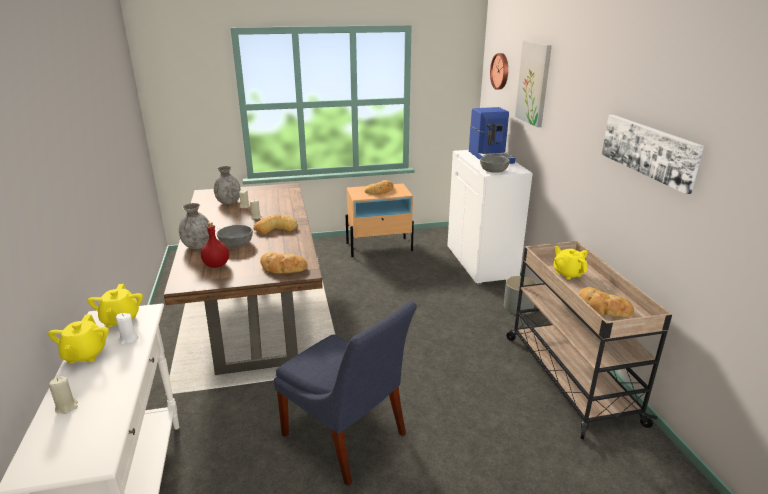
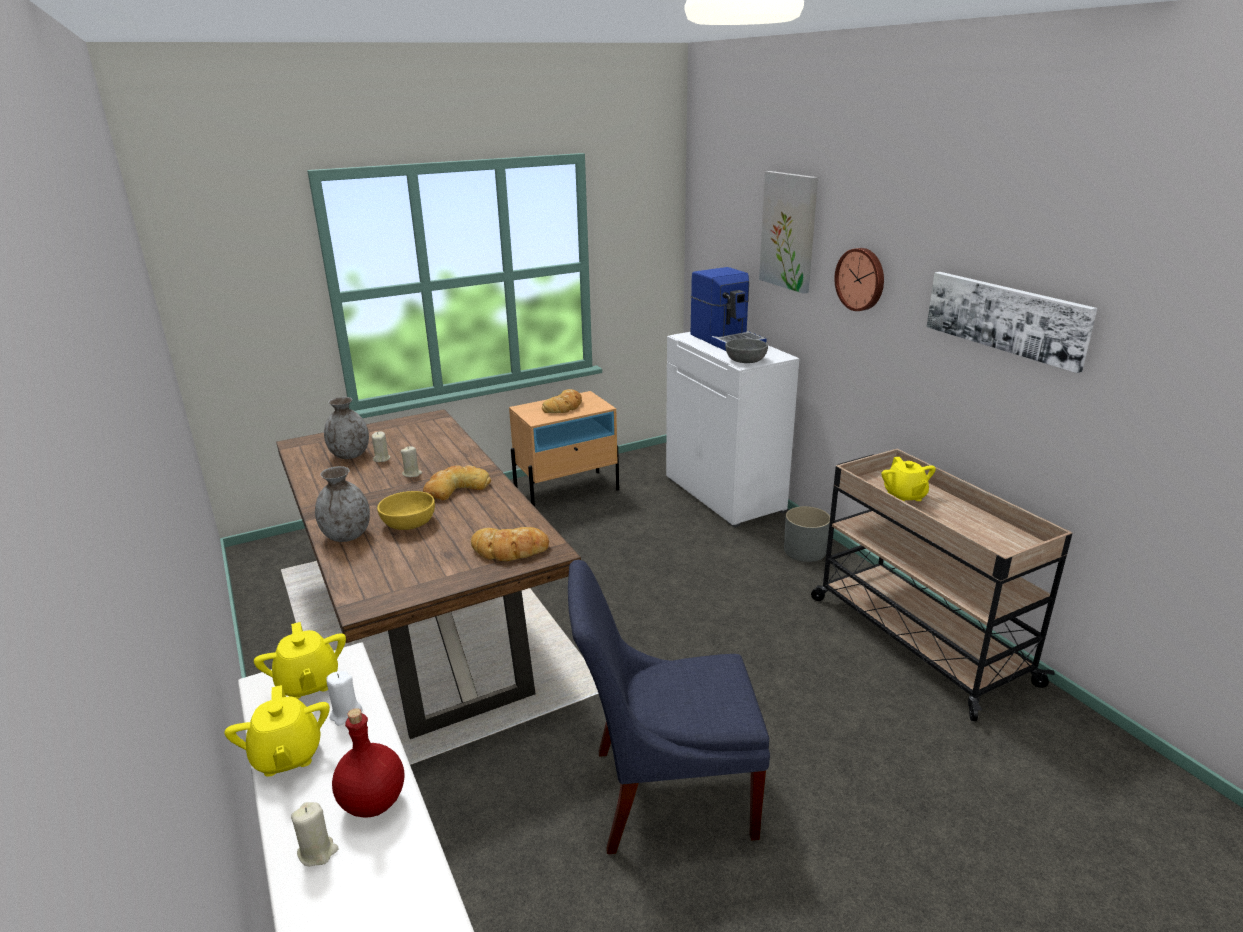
camera: 15 degrees left, 0 degrees up
(216, 265) = (399, 562): red bottle -> red bottle (372, 801)
(236, 243) = (408, 522): grey bowl -> yellow bowl
(347, 438) = (664, 792): blue chair -> blue chair turned 150 degrees clockwise
(500, 71) = (723, 215): wall clock -> wall clock (861, 279)
(568, 273) = (904, 496): yellow teapot -> yellow teapot turned 150 degrees counterclockwise
(603, 307) = (976, 537): bread -> none

